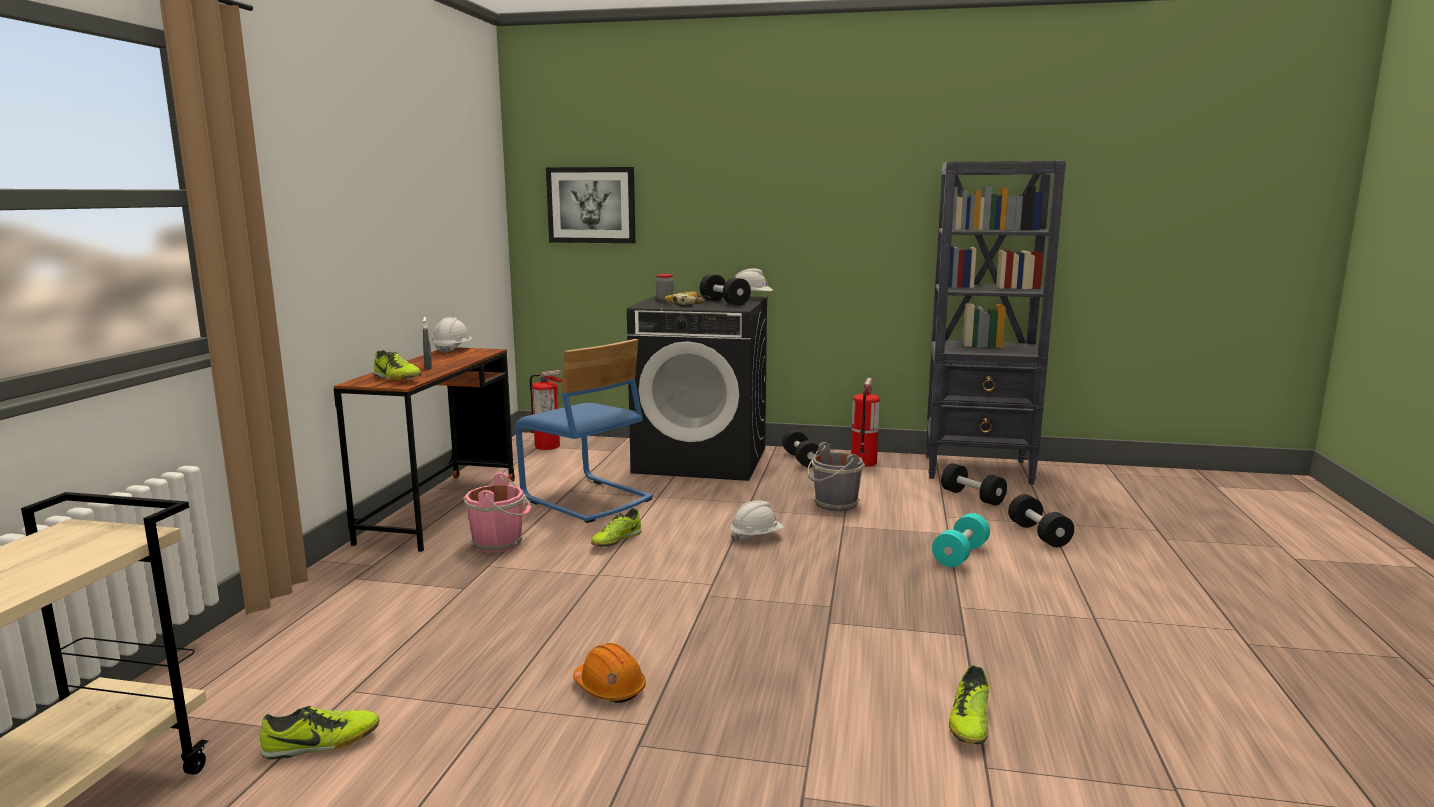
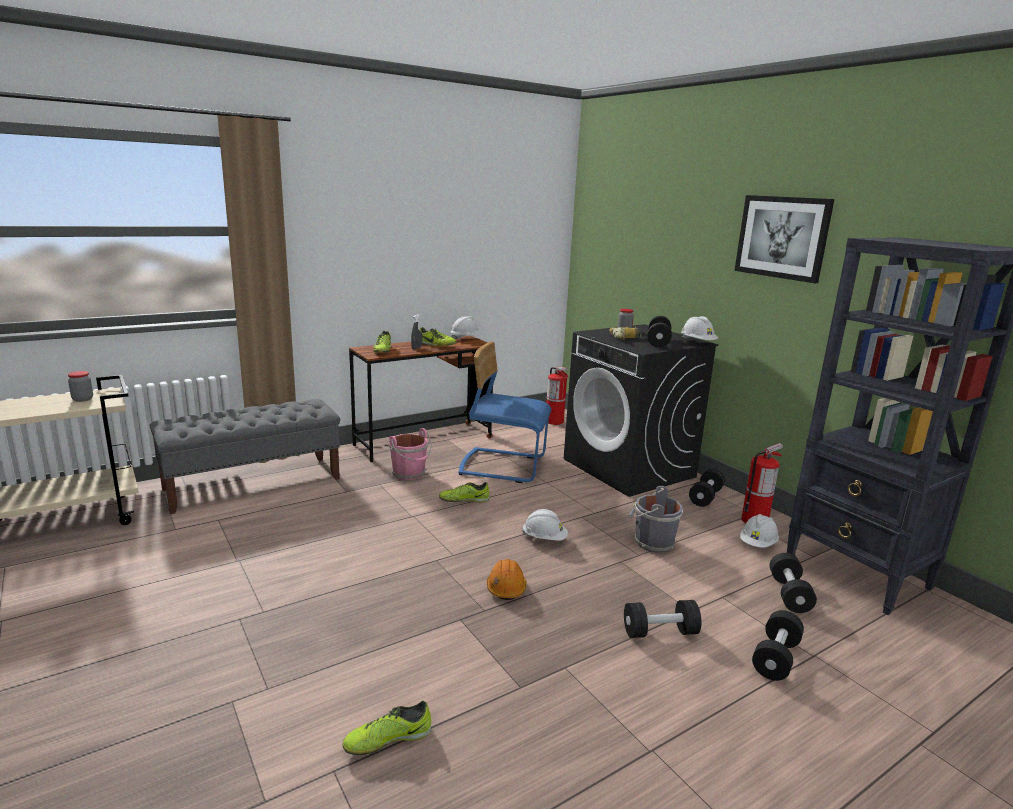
camera: 45 degrees right, 5 degrees up
(57, 548) = (82, 399): none -> jar
(303, 636) = (253, 483): none -> grey bench
(322, 744) = (168, 537): shoe -> shoe (436, 345)
(586, 499) = (503, 466): blue chair -> blue chair turned 105 degrees clockwise
(591, 205) = (616, 244): picture -> picture (782, 237)
(609, 688) = (289, 582): orange hard hat -> orange hard hat (506, 587)
(895, 476) = (758, 544): none -> white hard hat
(960, 555) = (660, 632): turquoise dumbbell -> black dumbbell

